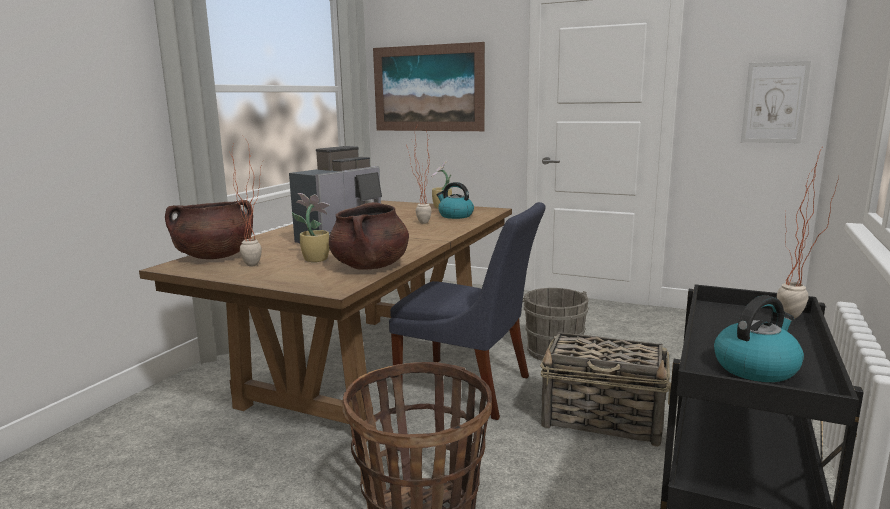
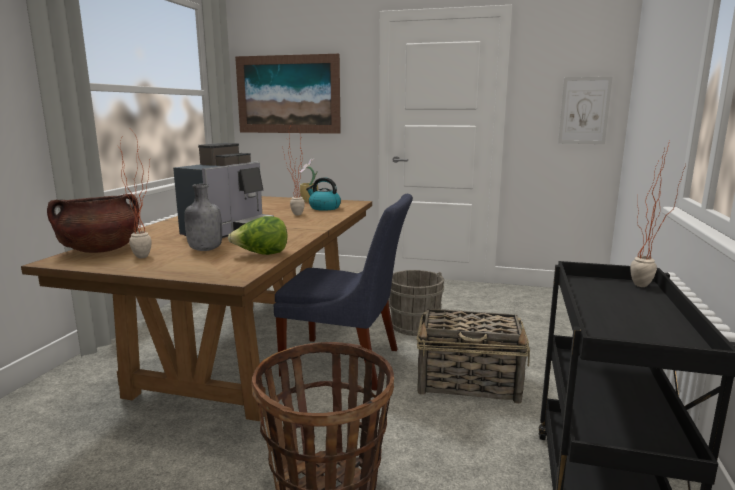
camera: 10 degrees left, 0 degrees up
(315, 259) = (204, 250): potted plant -> grey bottle
(370, 266) = (261, 255): brown cooking pot -> lettuce
(756, 367) = (636, 330): kettle -> none

